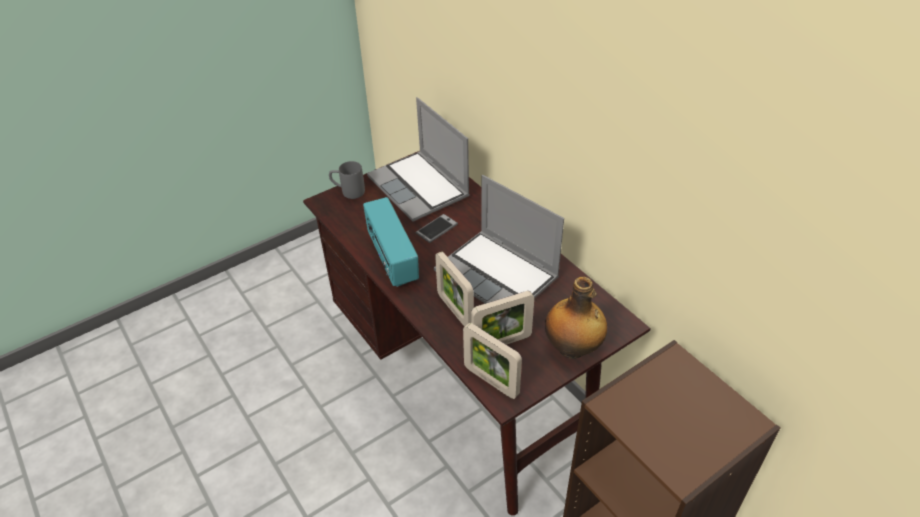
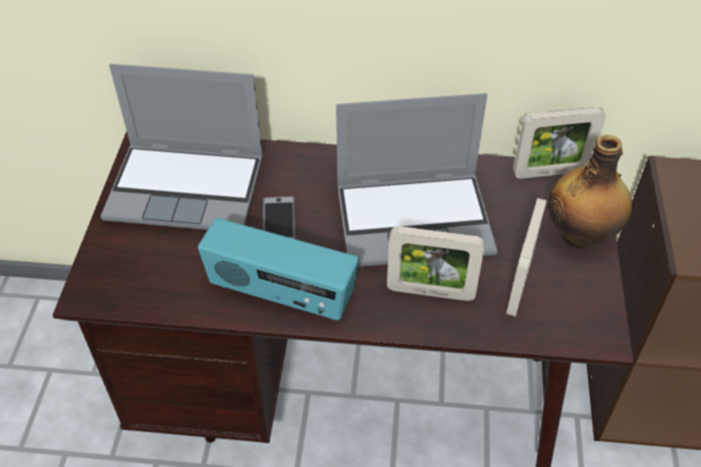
camera: 50 degrees left, 5 degrees up
(348, 191) = (102, 258): grey mug -> none
(491, 381) = (566, 331): picture frame -> picture frame (550, 172)

